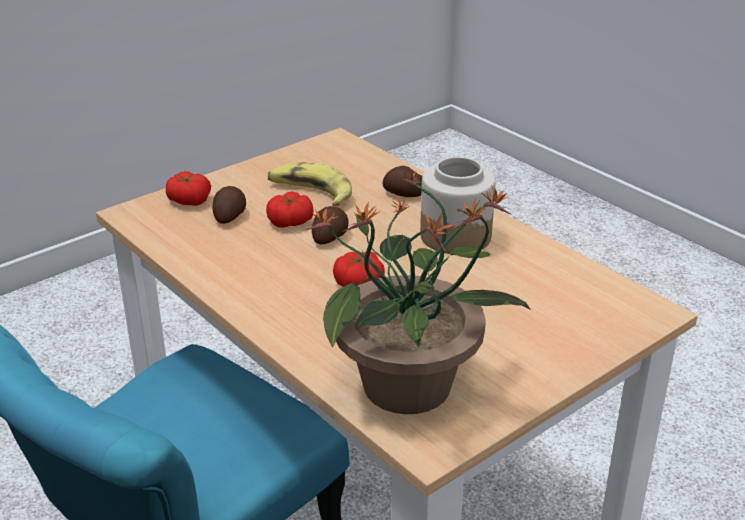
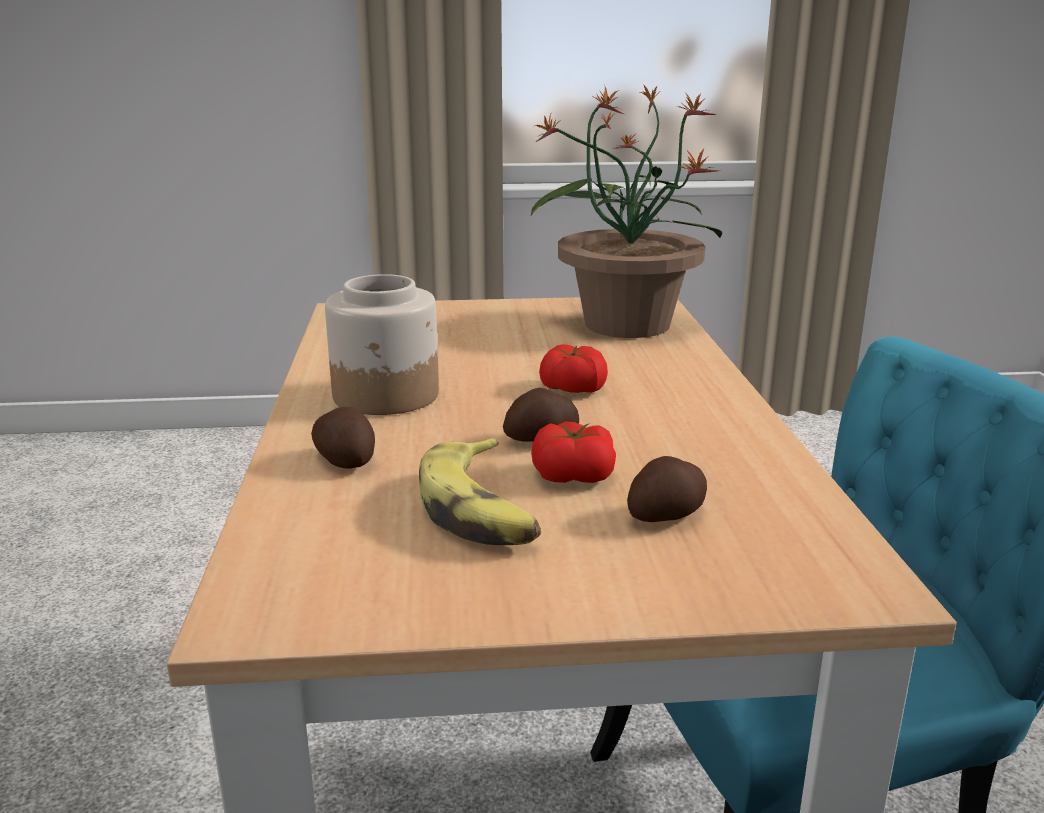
camera: 145 degrees left, 10 degrees down
(189, 200) = (726, 573): tomato -> none

